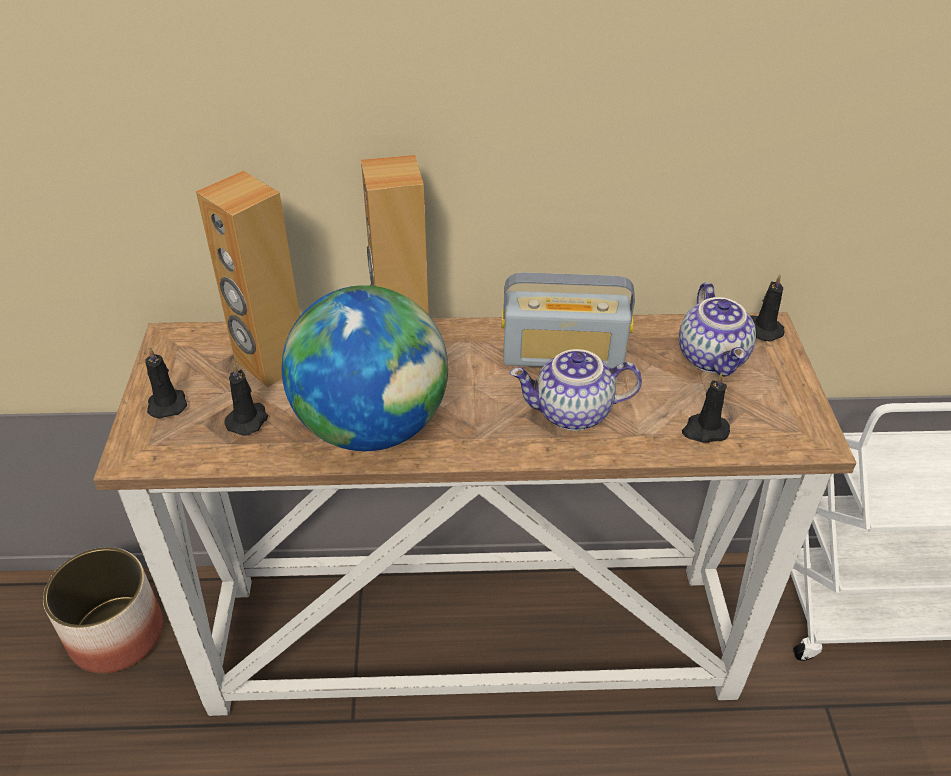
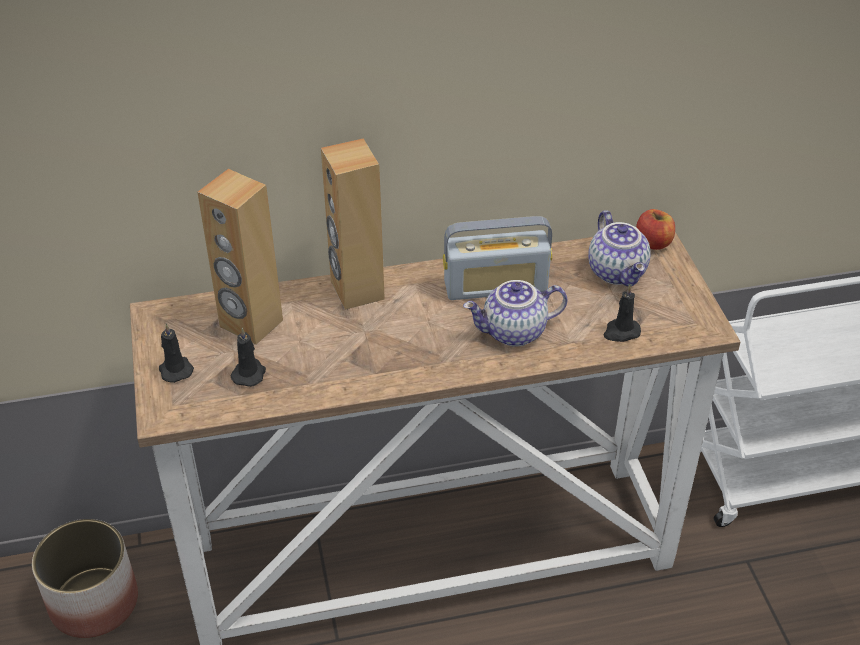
camera: 10 degrees left, 0 degrees up
(371, 426) = (354, 365): globe -> none
(762, 329) = (653, 243): black candle -> apple

